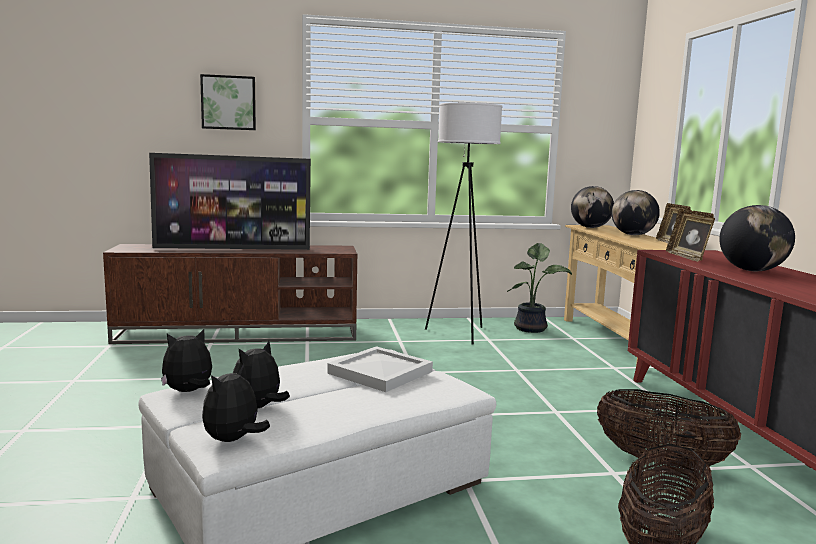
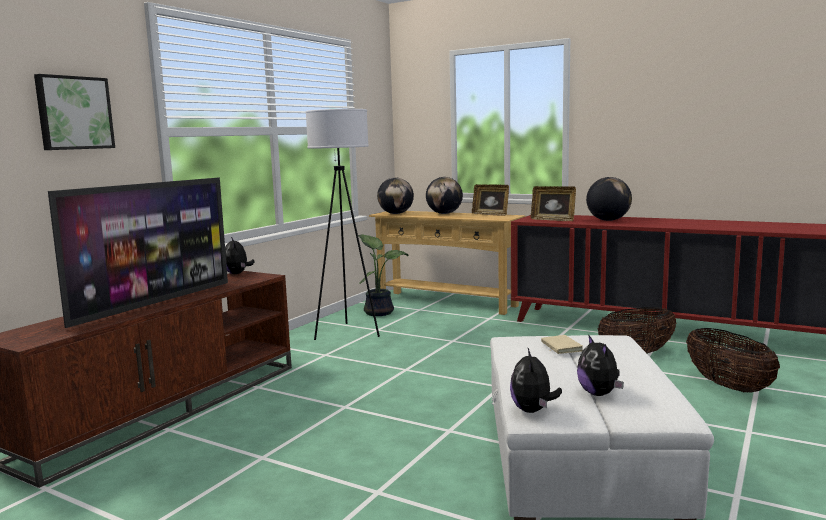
camera: 50 degrees left, 0 degrees up
(233, 440) = (661, 411): plush toy -> plush toy (238, 274)
(380, 372) = (560, 347): white tray -> beige book

